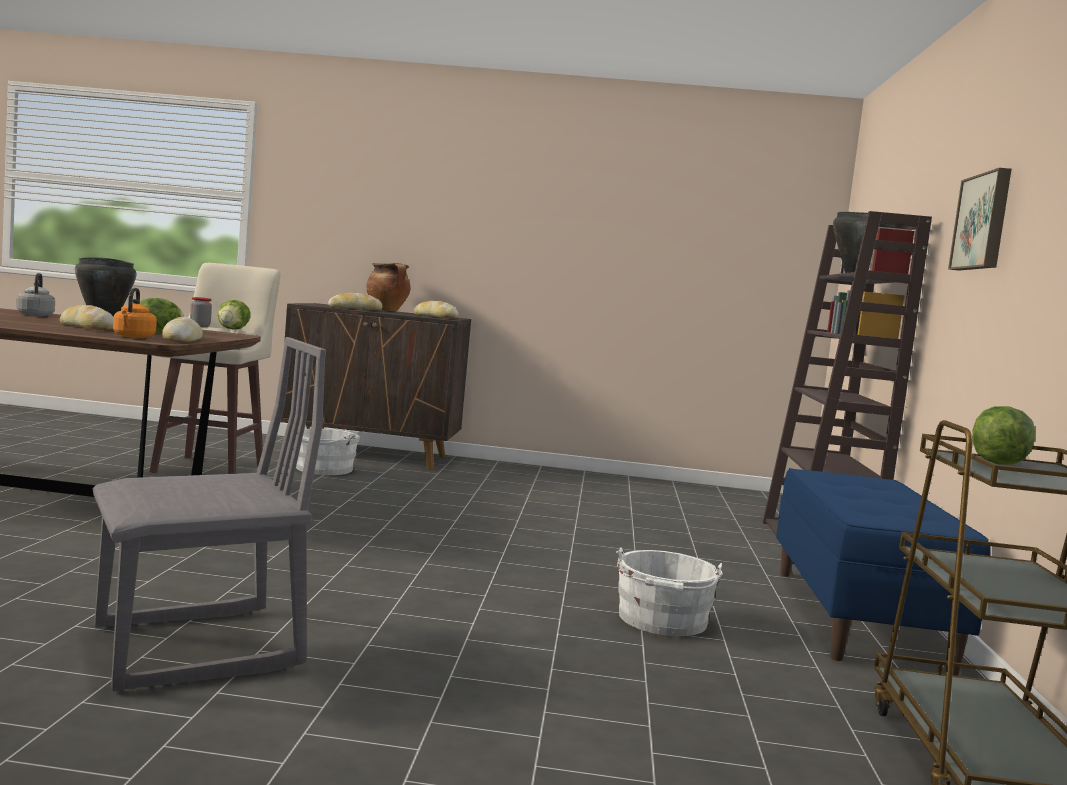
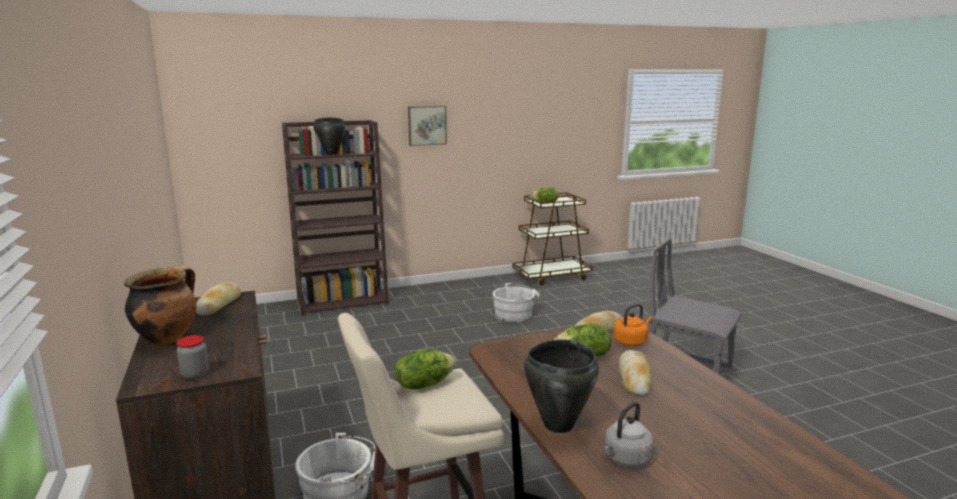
camera: 115 degrees left, 10 degrees up
(200, 326) = (441, 403): jar -> jar (195, 374)
(355, 309) = (233, 340): bread -> none
(858, 618) = (453, 290): blue bench -> none

